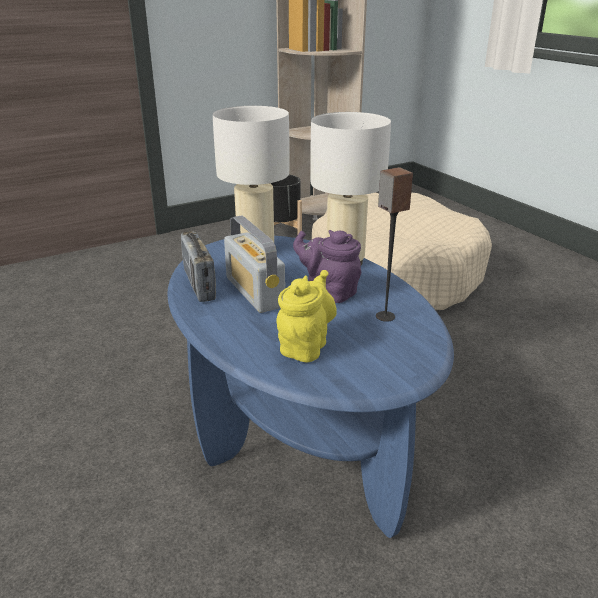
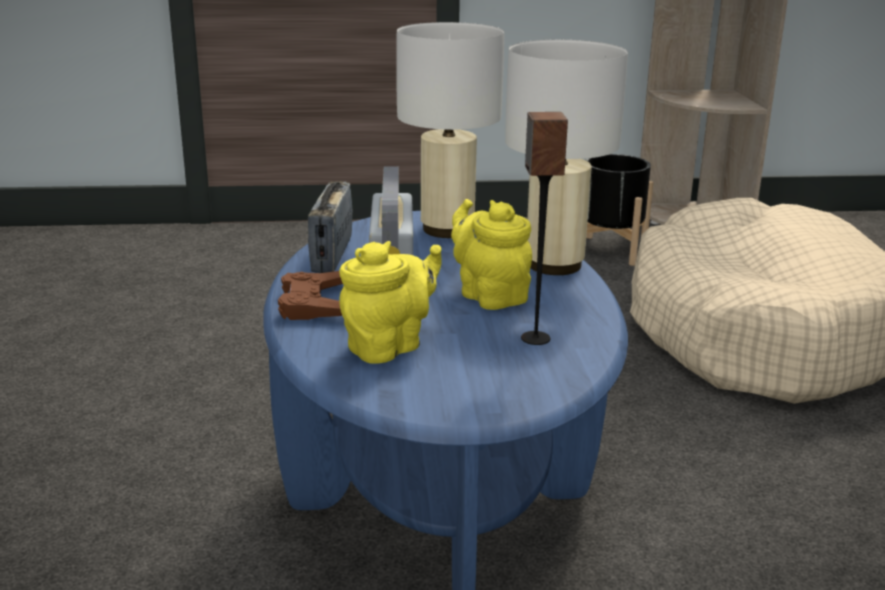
camera: 25 degrees right, 5 degrees down
(224, 326) = (314, 303): none -> brown game controller
(329, 292) = (489, 295): purple teapot -> yellow teapot

